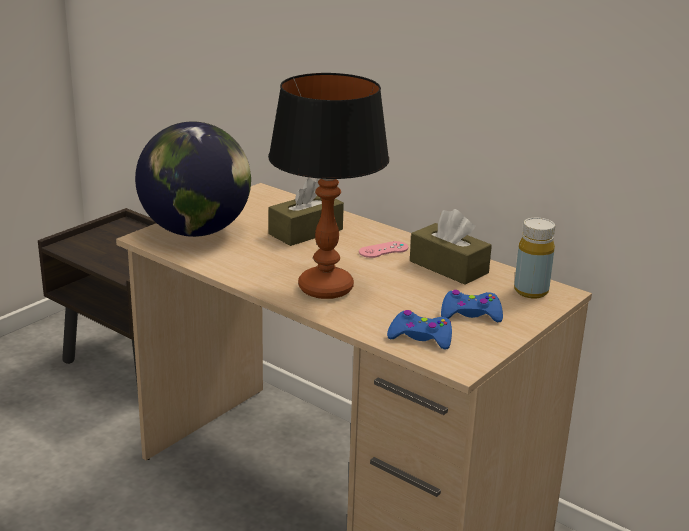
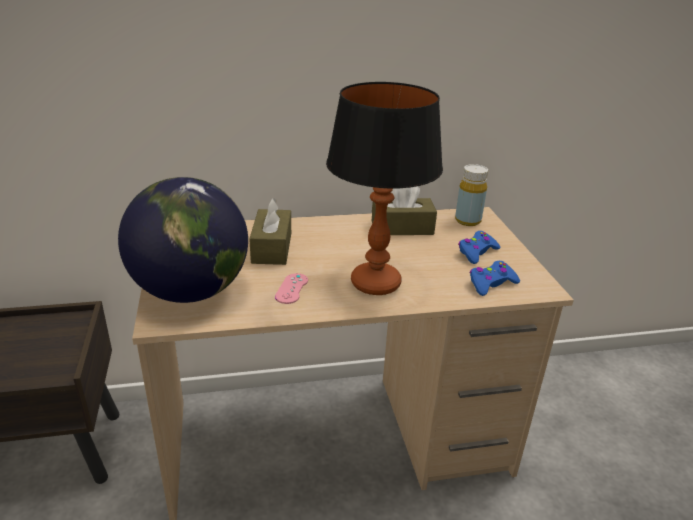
camera: 50 degrees left, 5 degrees up
(383, 250) = (346, 235): pink game controller -> pink game controller (292, 288)

